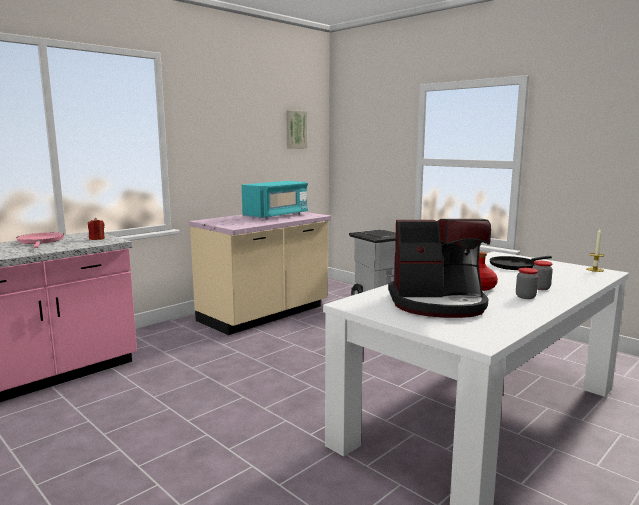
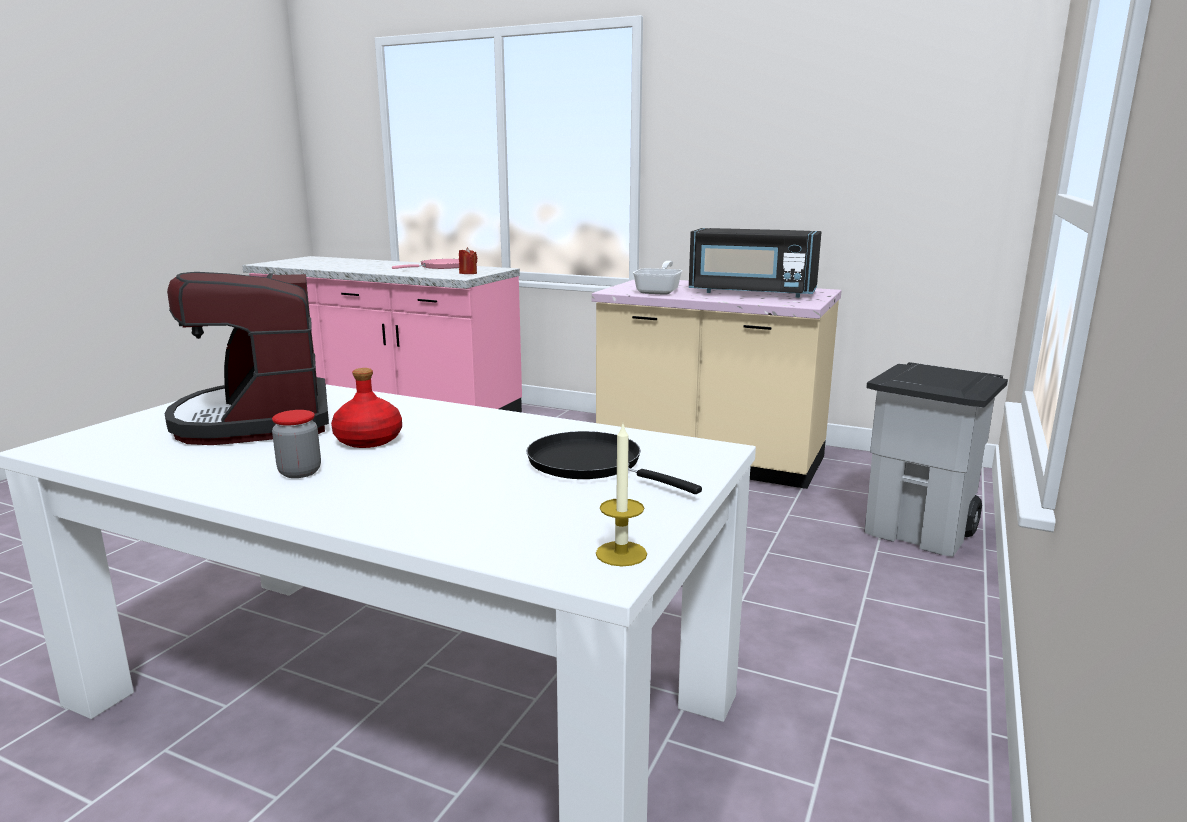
camera: 70 degrees right, 5 degrees up
(249, 223) = (659, 291): none -> frying pan
(277, 216) = (751, 293): turquoise microwave -> black microwave
(295, 129) = (928, 126): picture -> none
(540, 288) = (374, 485): jar -> none

